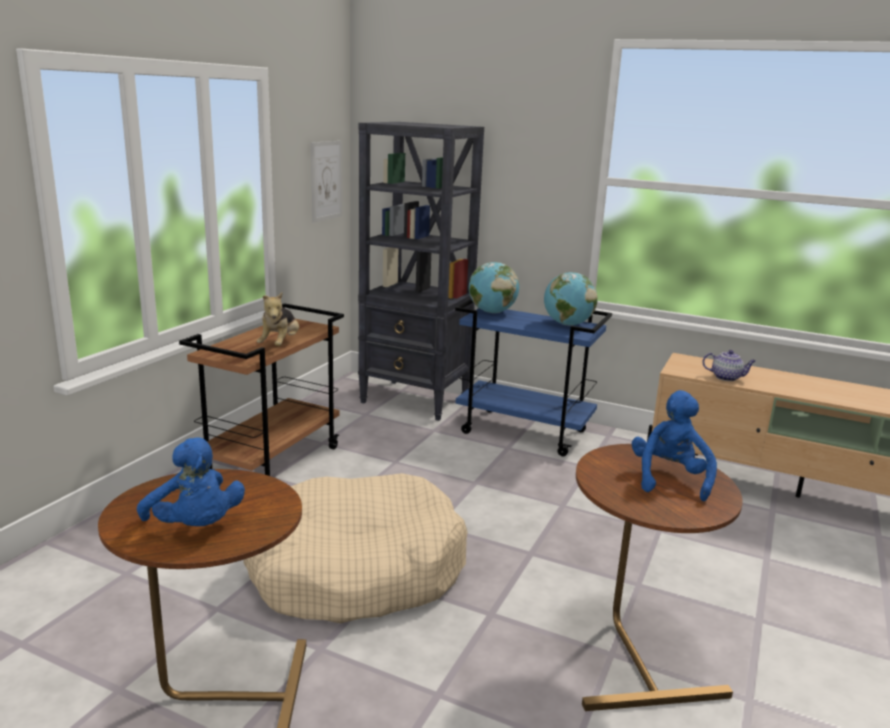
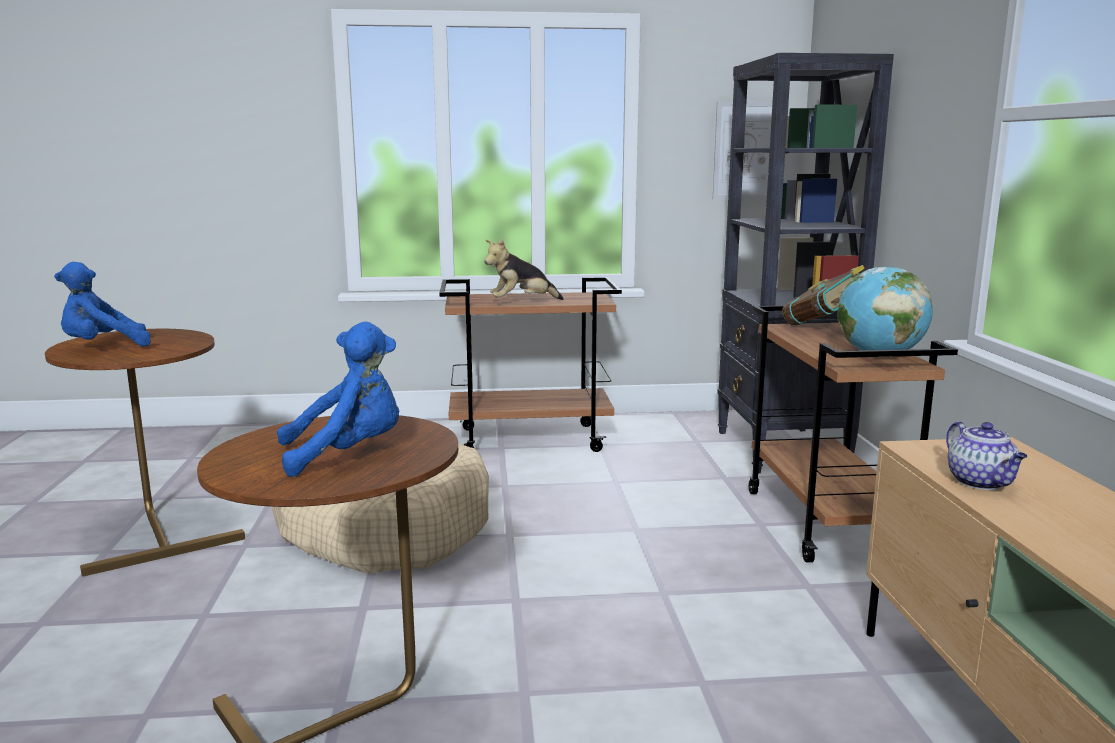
camera: 60 degrees right, 5 degrees down
(195, 527) = (103, 348): blue plush toy -> blue plush toy turned 45 degrees clockwise
(492, 312) = (824, 328): globe -> book
(525, 432) = (828, 523): blue cart -> brown cart

